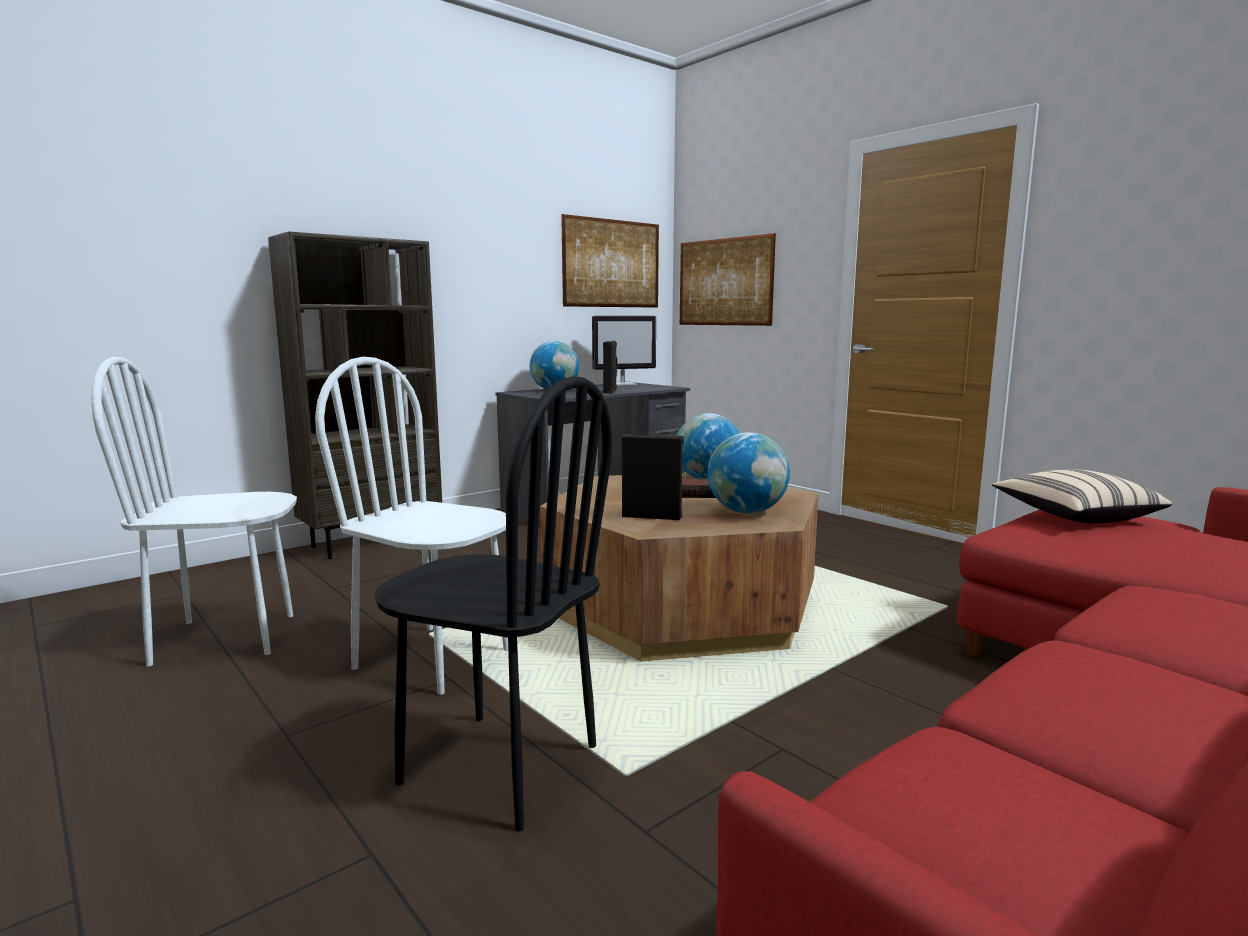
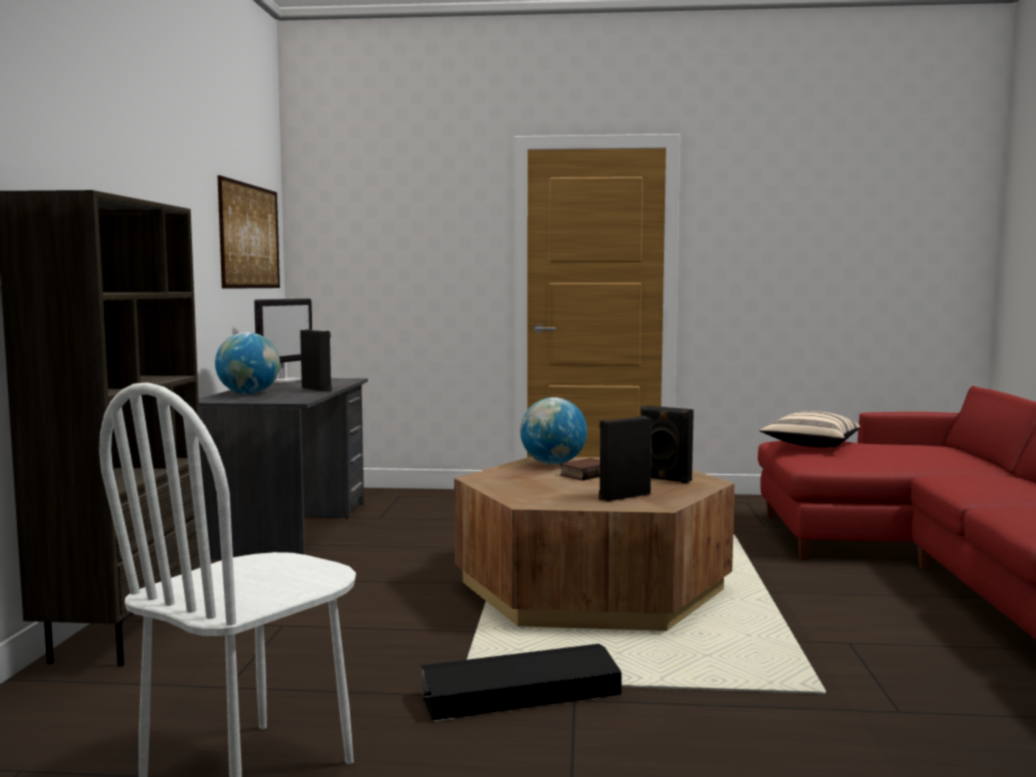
camera: 45 degrees left, 5 degrees down
(433, 659) = (519, 694): white chair -> black storage box
(498, 766) = (756, 727): black chair -> none
(724, 282) = (365, 261): picture -> none
(747, 512) = (664, 479): globe -> black speaker

